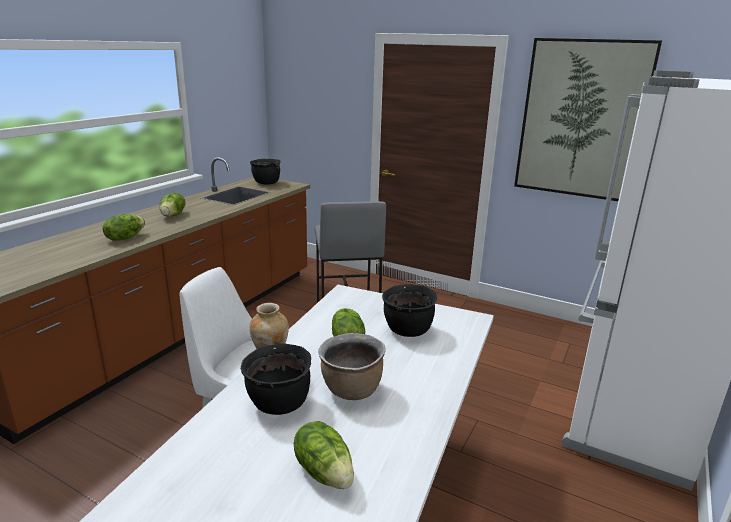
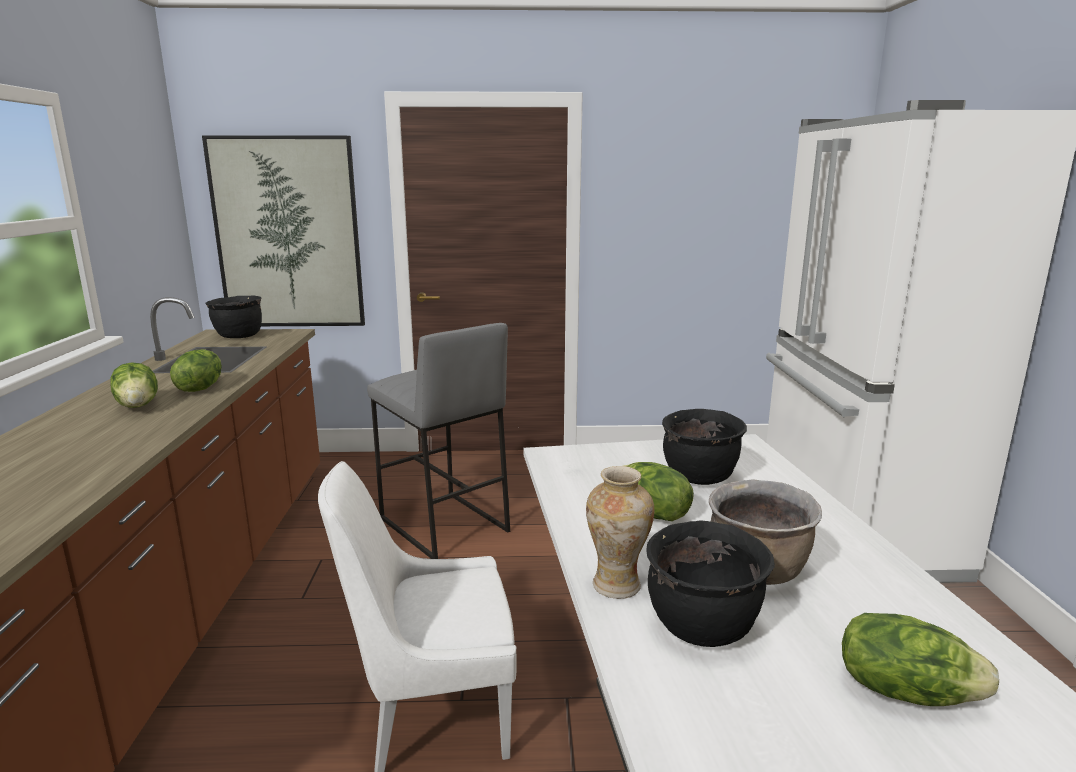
camera: 30 degrees left, 5 degrees down
(125, 238) = (91, 457): lettuce -> lettuce (200, 388)
(581, 120) = (683, 195): picture -> picture (288, 234)

